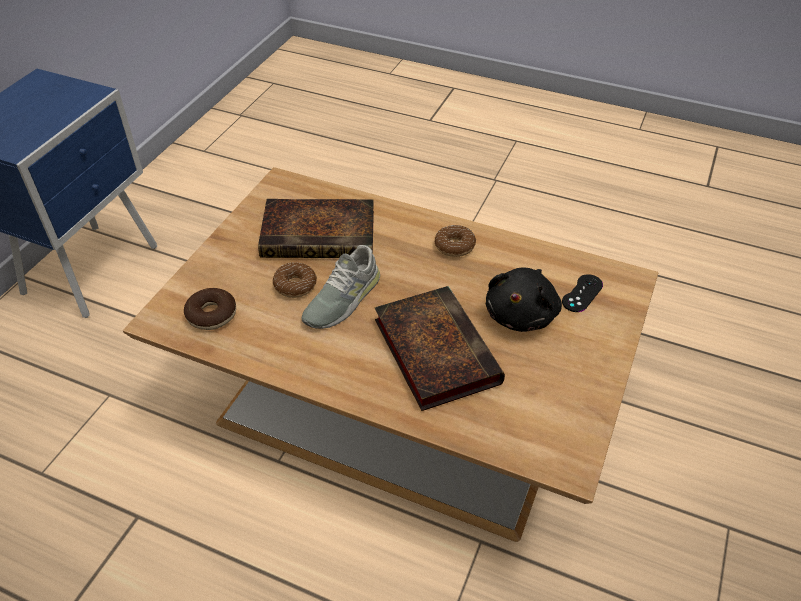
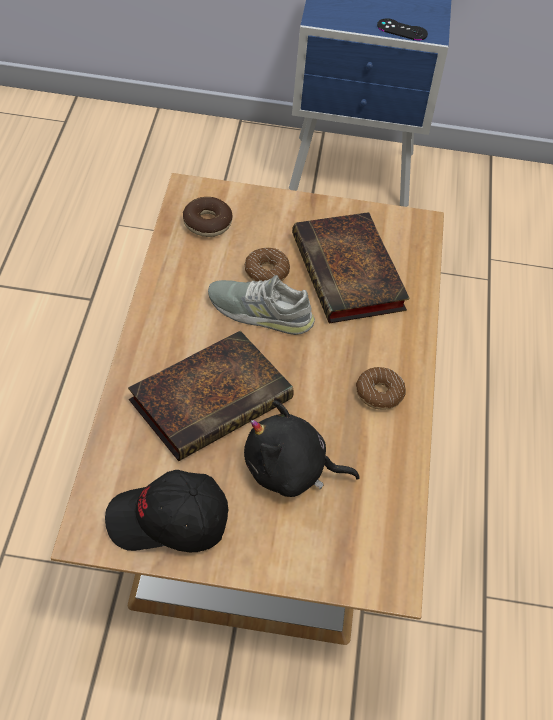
camera: 70 degrees right, 5 degrees up
(563, 404) = (168, 523): none -> black cap
(582, 293) = (346, 530): black game controller -> black game controller (402, 30)

